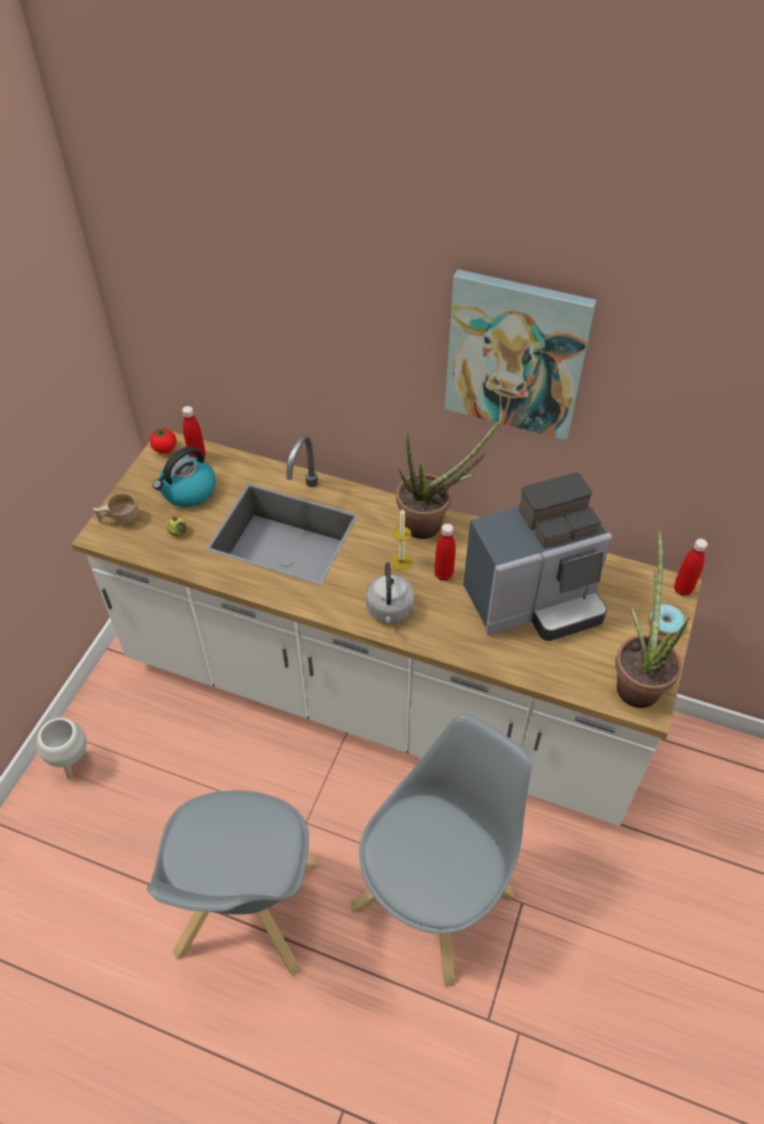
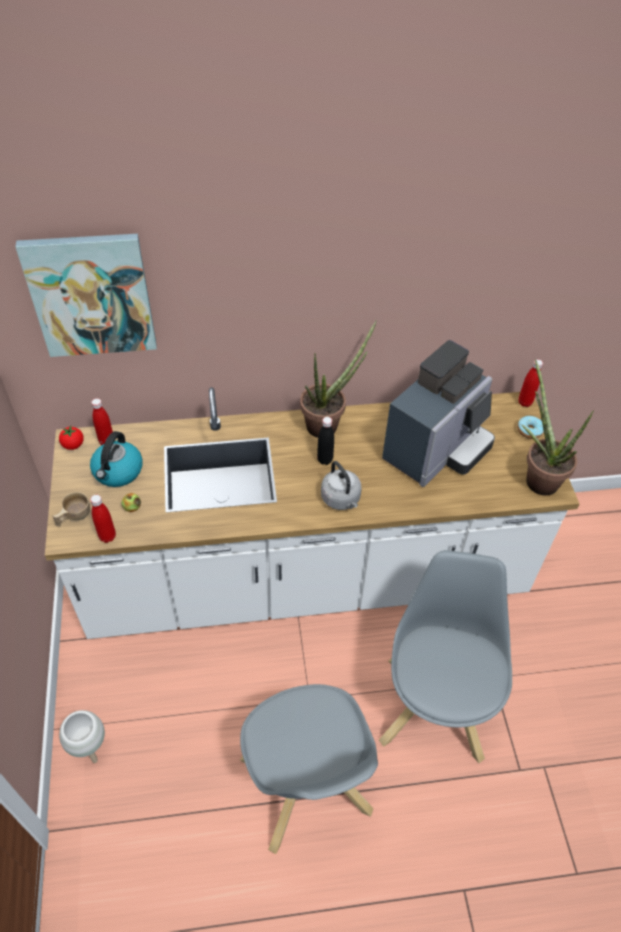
camera: 30 degrees left, 0 degrees up
(401, 561) = (325, 459): candle -> black bottle
(443, 574) = (361, 457): red bottle -> red bottle (107, 536)
(516, 355) = (382, 264): picture -> picture (91, 295)

